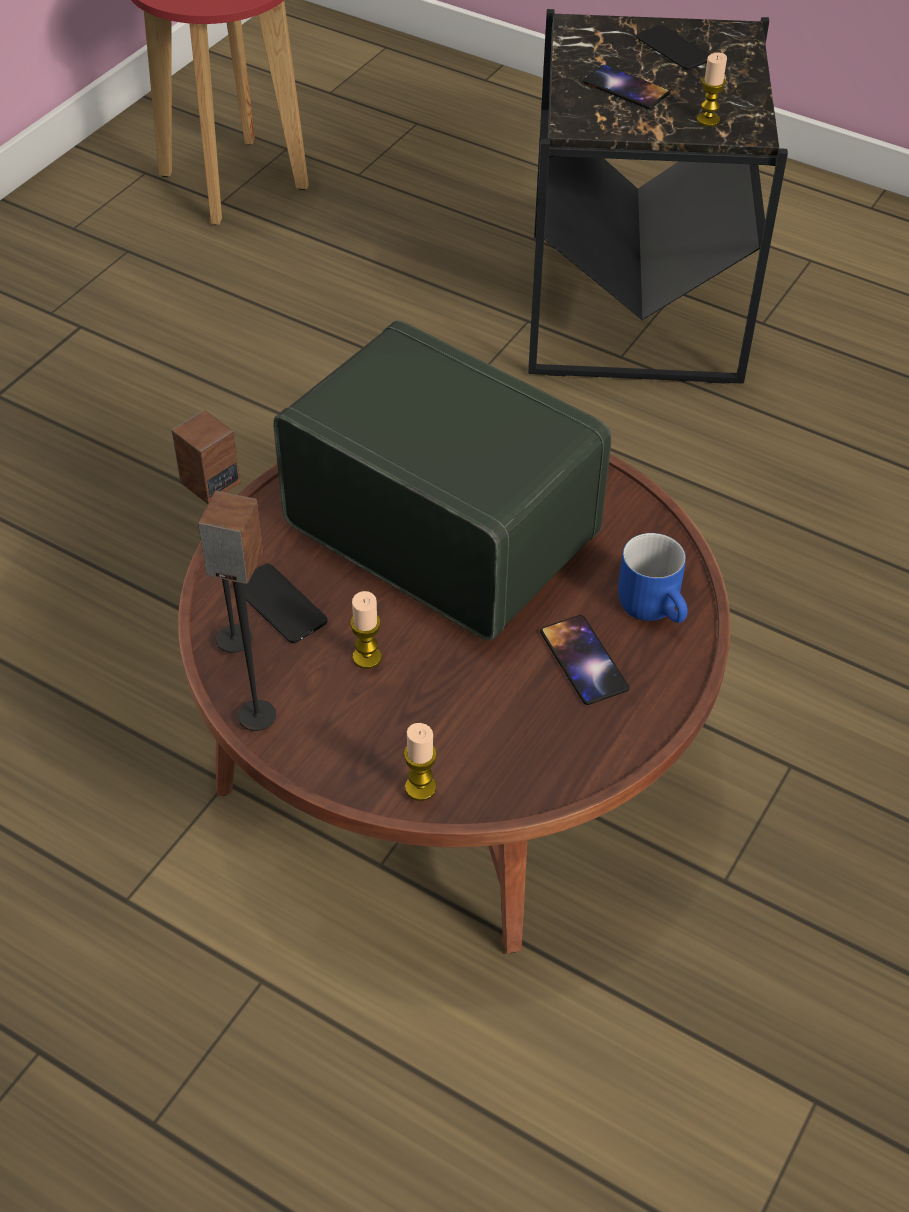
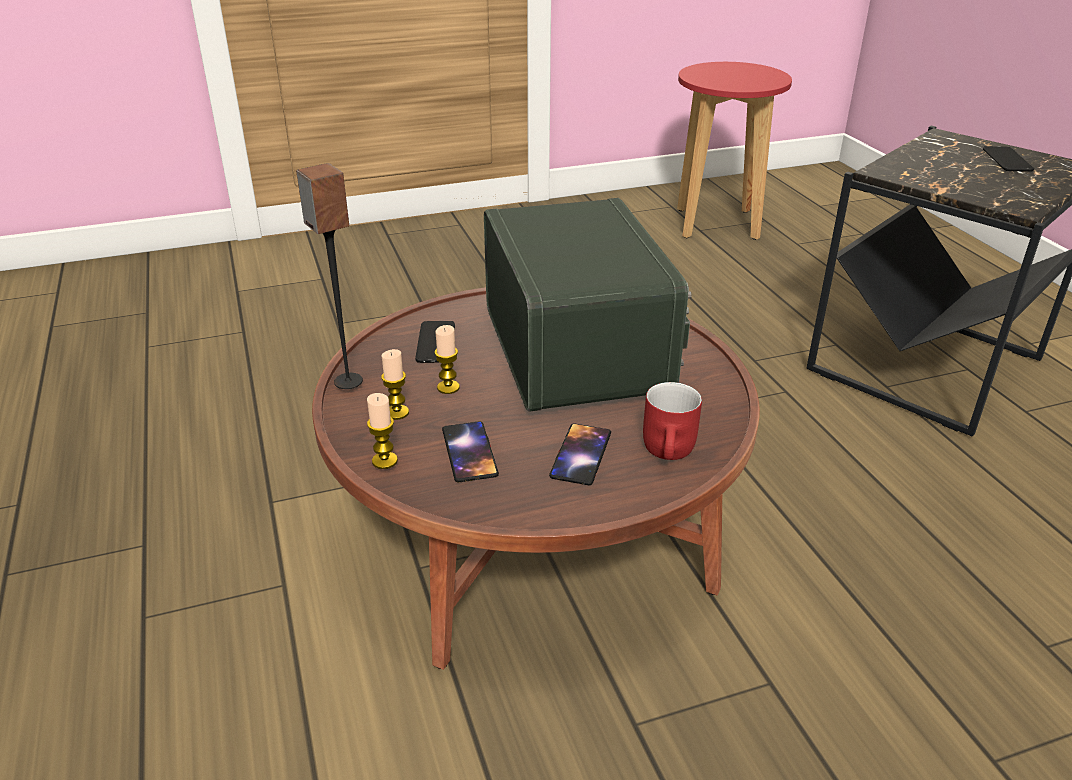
camera: 40 degrees right, 15 degrees down
(233, 638) = (387, 343): speaker -> none
(626, 88) = (944, 166): phone -> phone (469, 452)
(656, 606) = (672, 452): blue mug -> red mug
(708, 120) = (992, 194): candle -> candle (397, 412)

